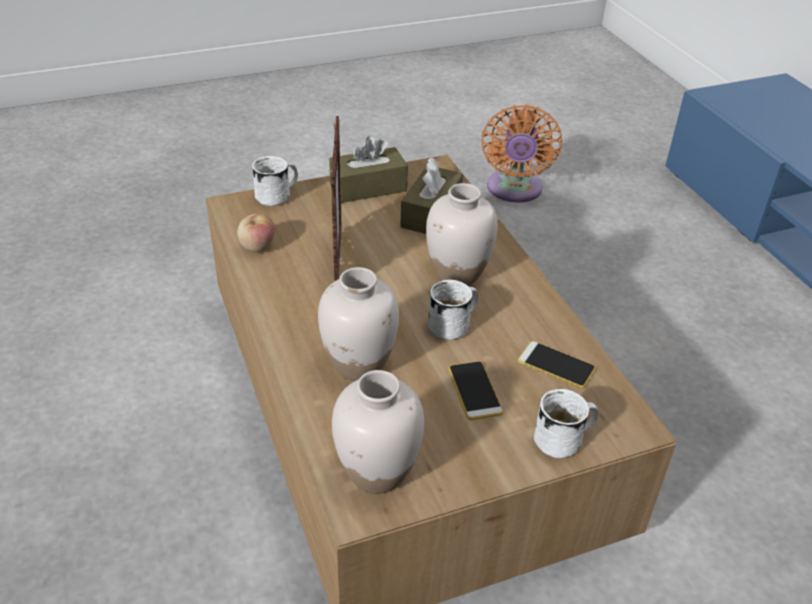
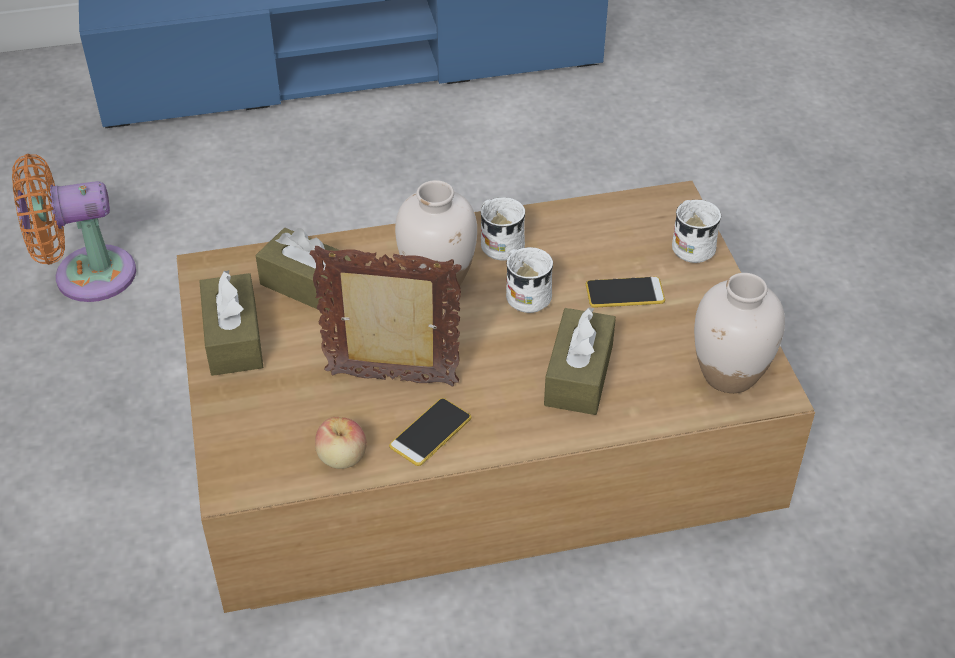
camera: 80 degrees left, 5 degrees up
(278, 196) = (226, 433): white mug -> white mug (499, 243)
(359, 364) = (579, 375): white vase -> brown tissue box
(514, 190) = (86, 276): orange fan -> orange fan turned 150 degrees clockwise
(556, 365) = (593, 232): phone -> phone (430, 432)

